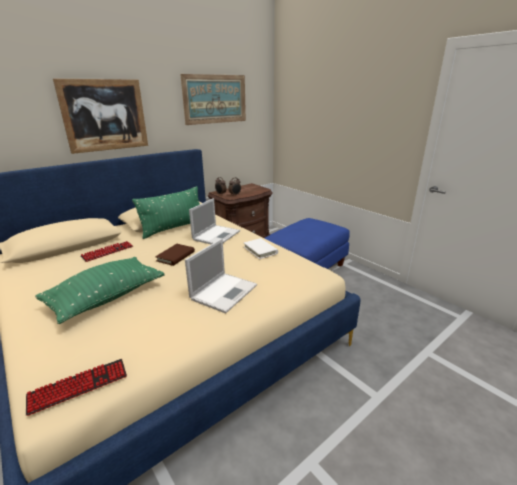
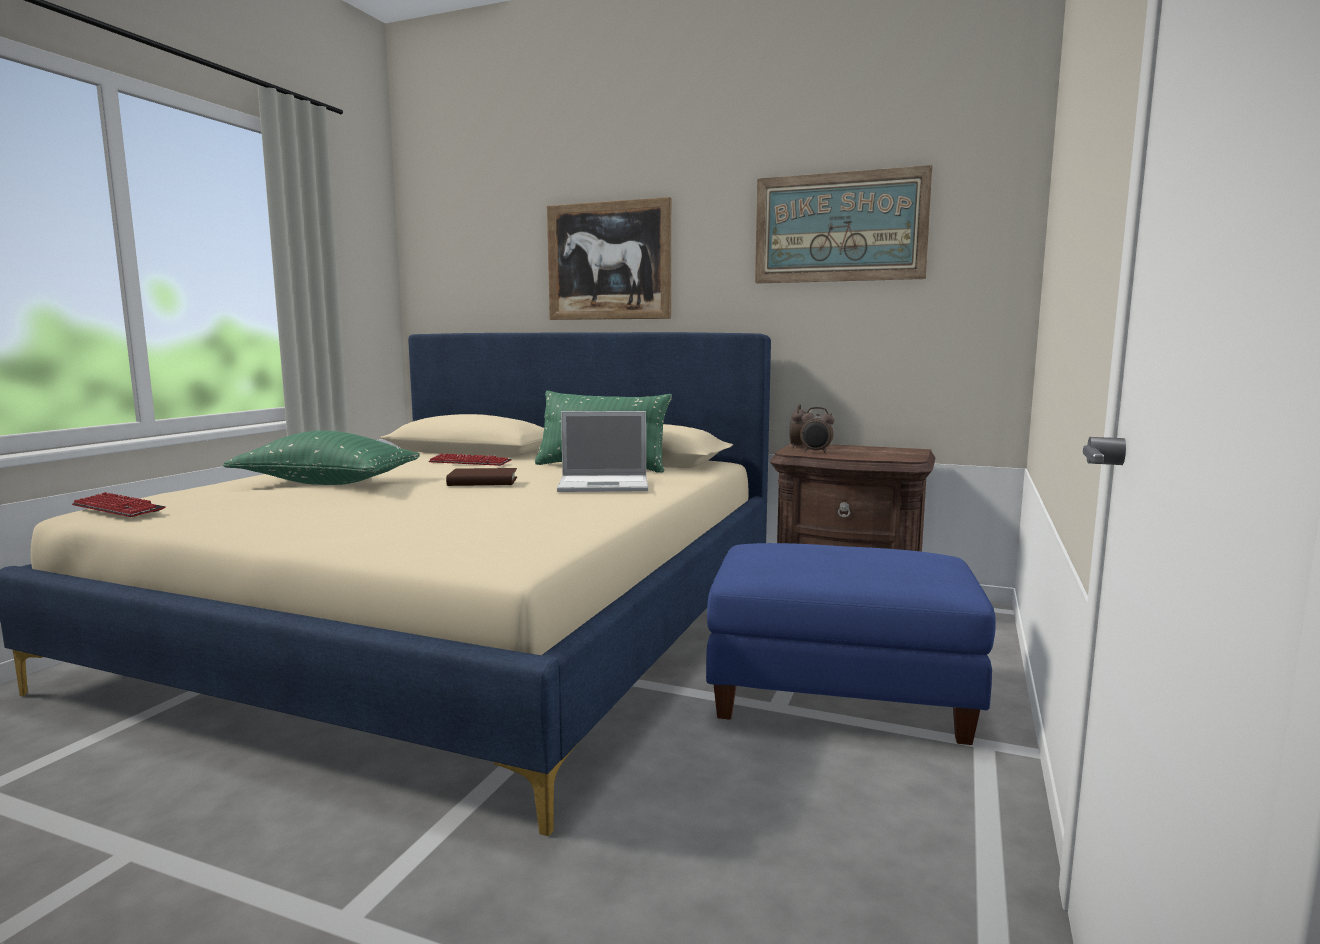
camera: 60 degrees right, 15 degrees down
(224, 291) = (376, 519): laptop -> none
(260, 250) = (573, 512): white book -> none

